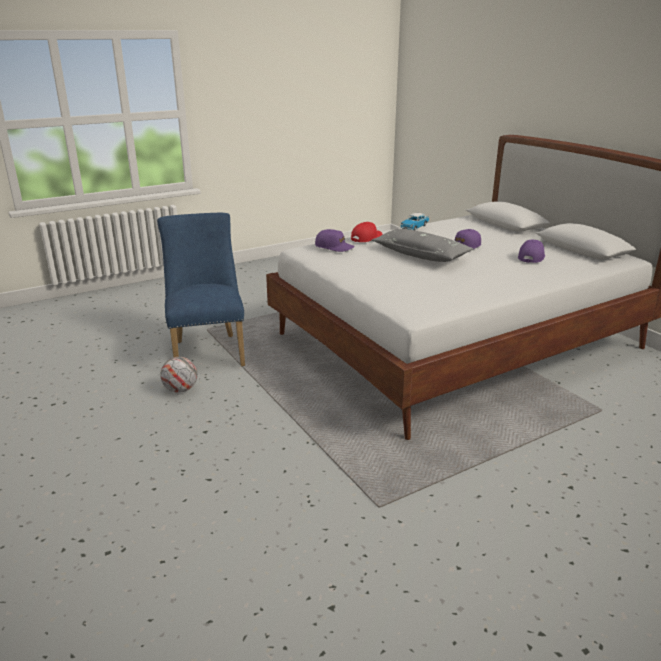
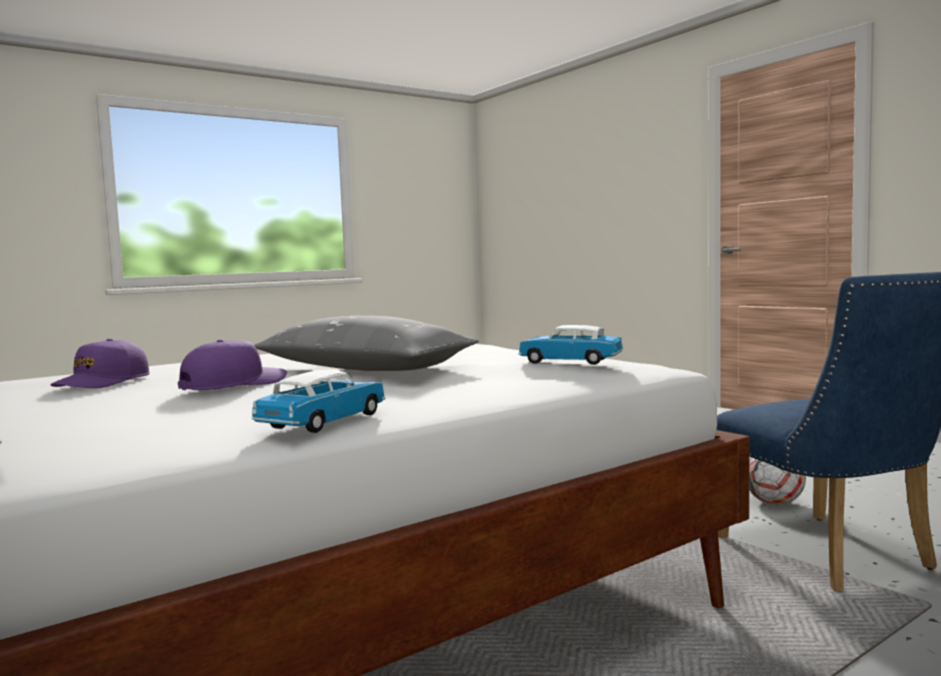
camera: 175 degrees right, 20 degrees down
(334, 247) = (569, 361): purple cap -> toy car
(366, 238) = (498, 385): red cap -> none

